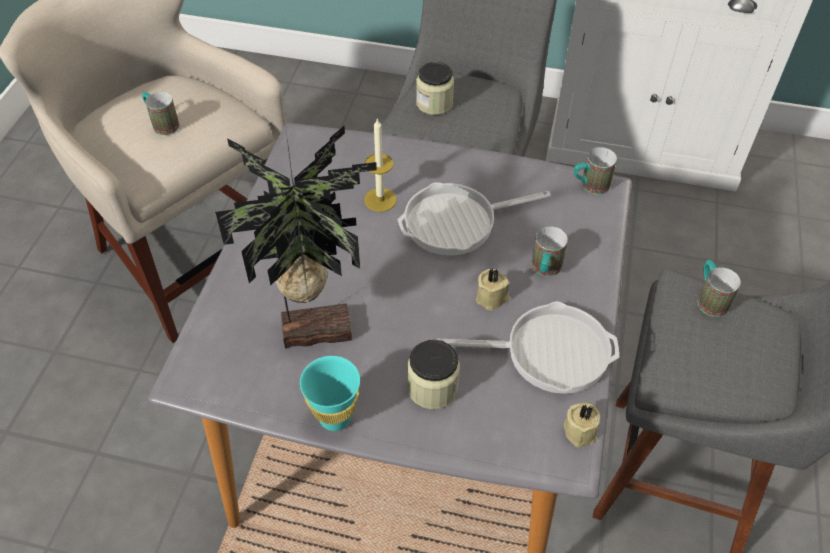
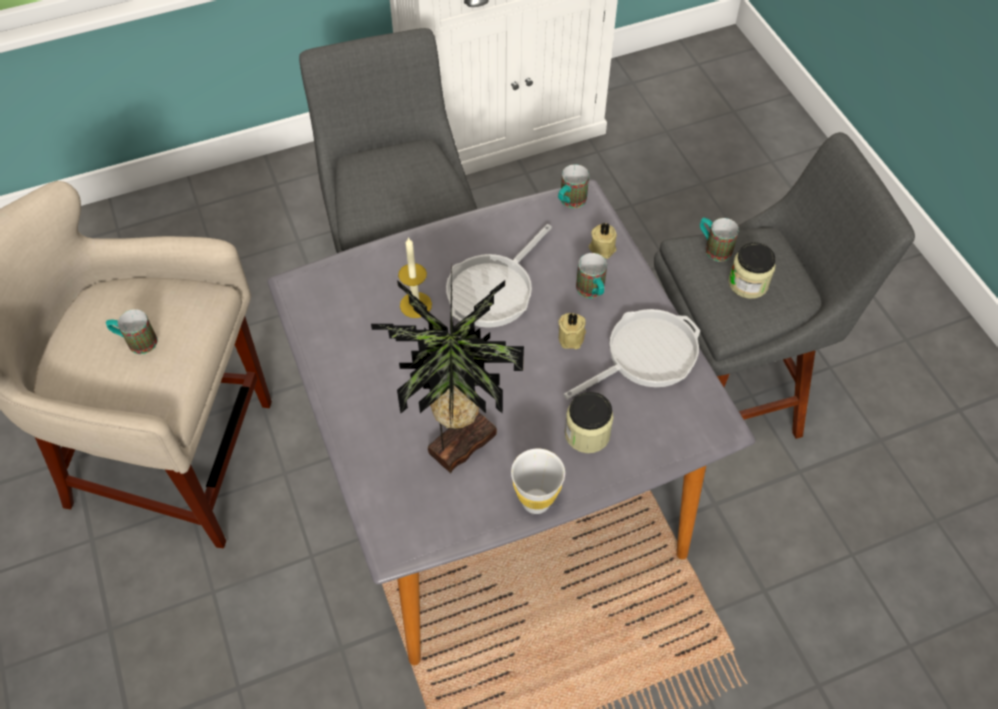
camera: 35 degrees left, 5 degrees up
(335, 417) = (536, 501): turquoise cup -> white cup
(434, 103) = (374, 191): jar -> jar (748, 283)
(581, 430) = (712, 400): beige candle -> beige candle (602, 247)

